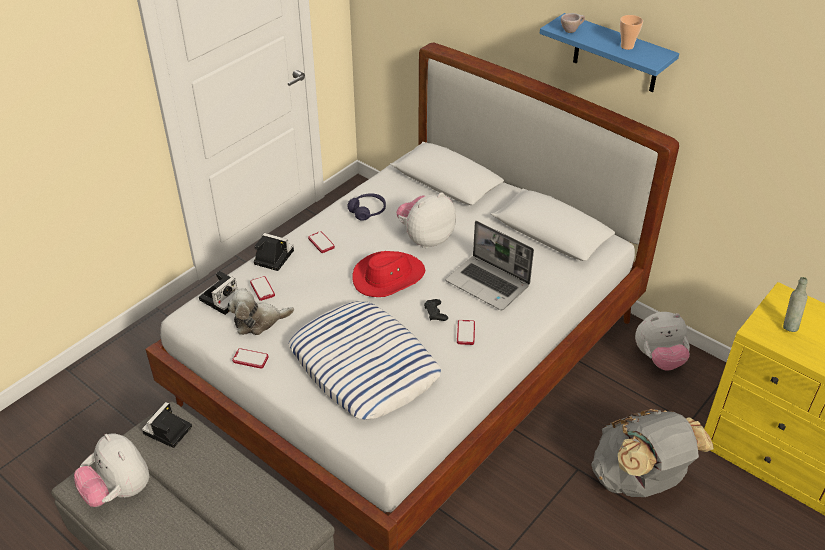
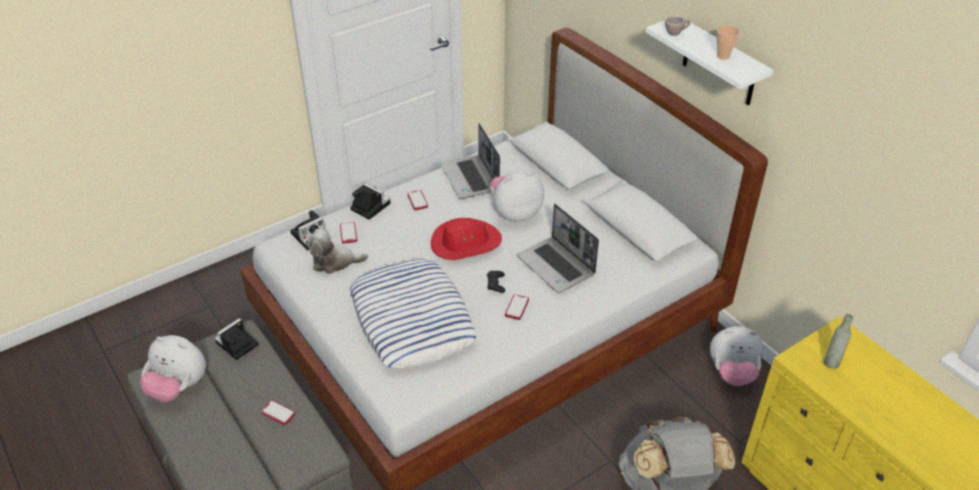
camera: 15 degrees right, 0 degrees up
(119, 491) = (179, 387): plush toy -> plush toy turned 45 degrees counterclockwise
(250, 359) = (315, 294): phone -> phone (278, 413)
(367, 211) = (471, 179): purple headphones -> laptop
(616, 54) = (719, 62): blue shelf -> white shelf

